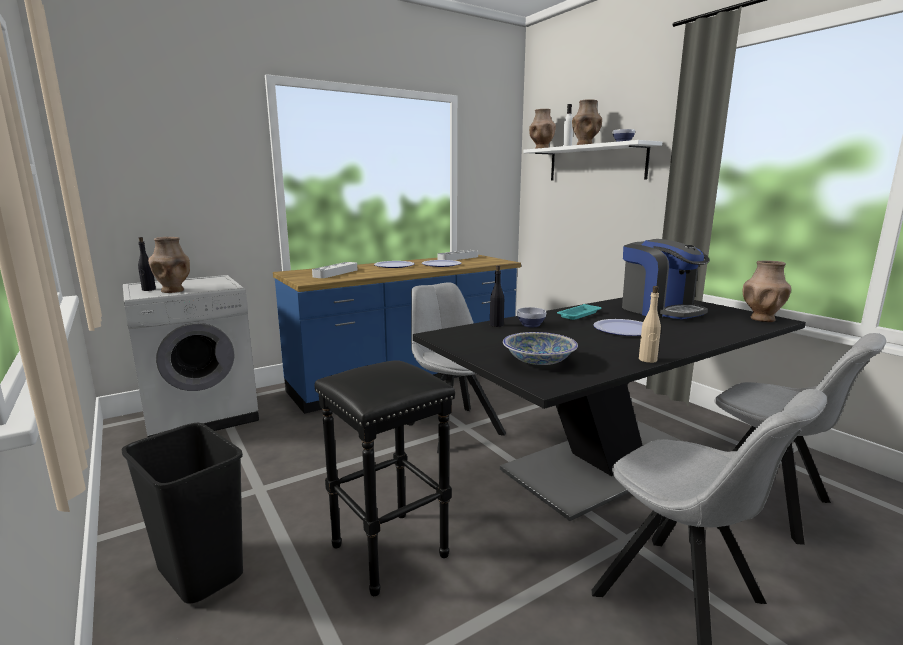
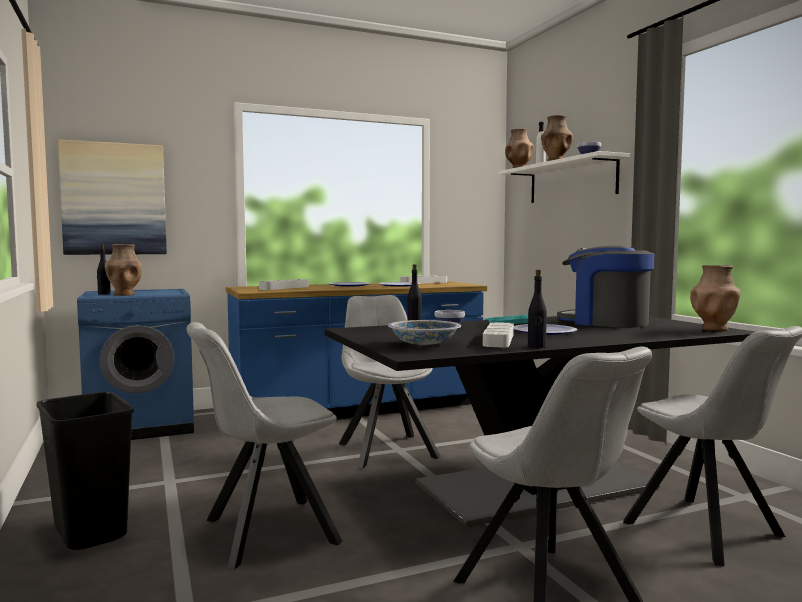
camera: 10 degrees right, 10 degrees down
(143, 183) = (114, 199): none -> picture
(202, 417) = (141, 427): white washing machine -> blue washing machine
(387, 550) = (267, 532): black stool -> grey chair
(600, 348) = (498, 340): none -> grey tray
(647, 360) = (536, 346): beige bottle -> black bottle
(659, 310) = (605, 322): coffee machine -> coffee machine turned 150 degrees clockwise

